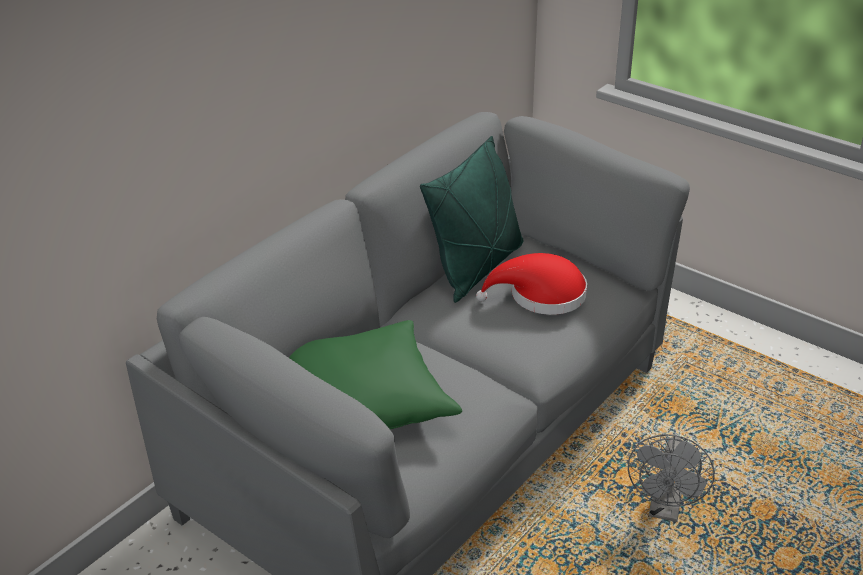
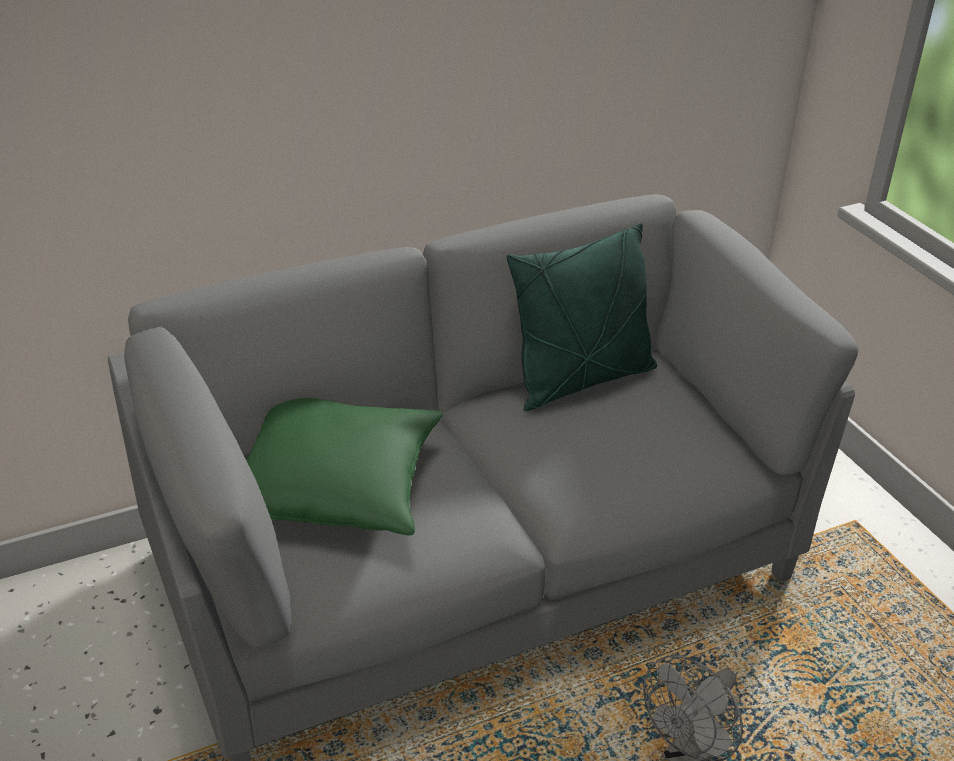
camera: 25 degrees right, 0 degrees up
(541, 295) = (630, 435): red hat -> none

